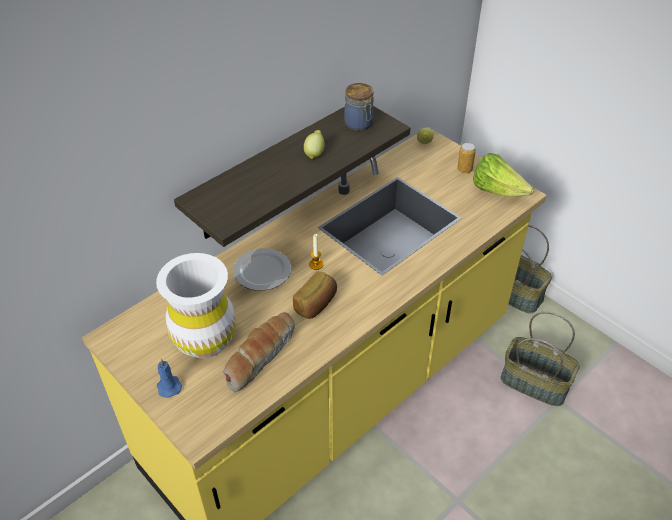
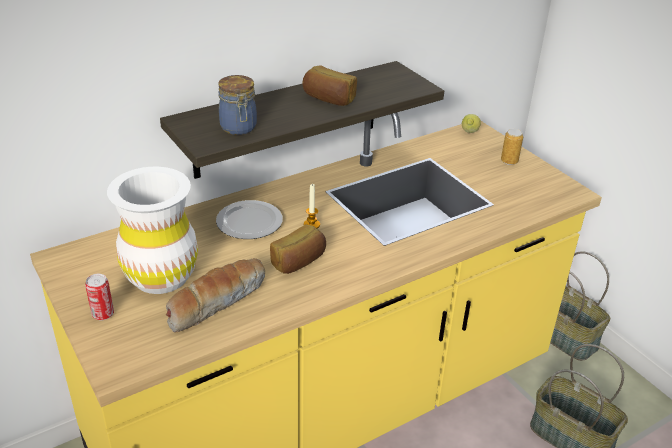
camera: 10 degrees right, 10 degrees down
(168, 386) = (103, 314): blue candle -> can
(314, 153) = (328, 99): lemon -> bread
(359, 124) = (387, 81): jar -> jar (239, 128)
(497, 190) = (543, 185): lettuce -> none

